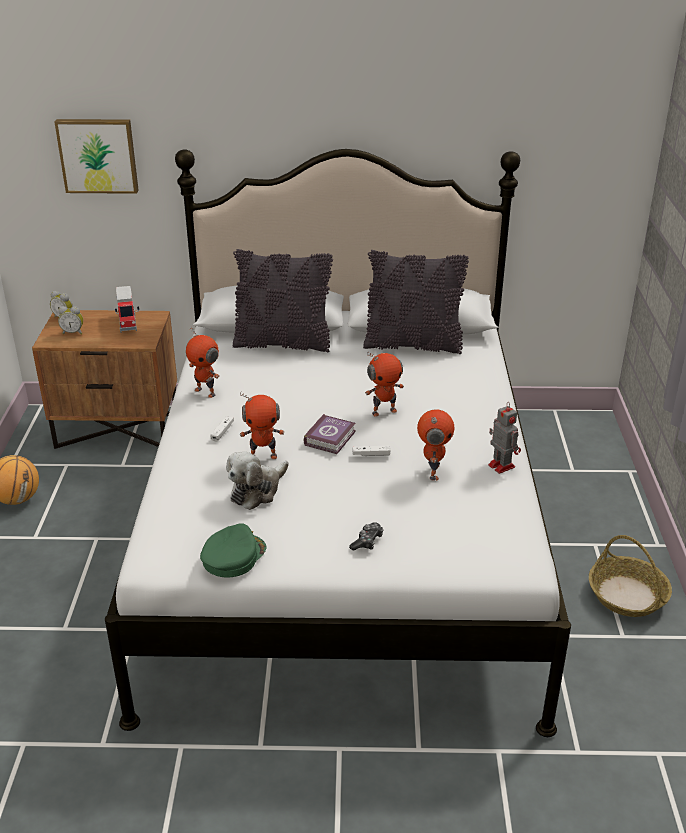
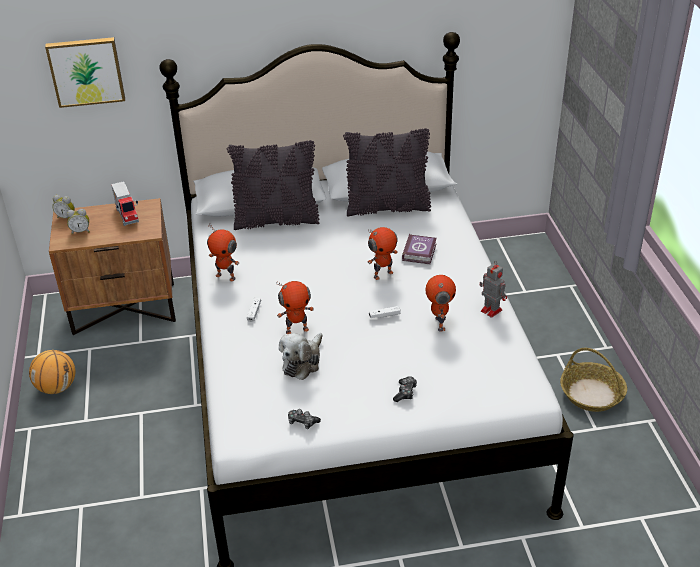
camera: 10 degrees left, 5 degrees up
(233, 556) = (302, 422): green cap -> game controller
(331, 438) = (347, 305): book -> book (420, 252)

